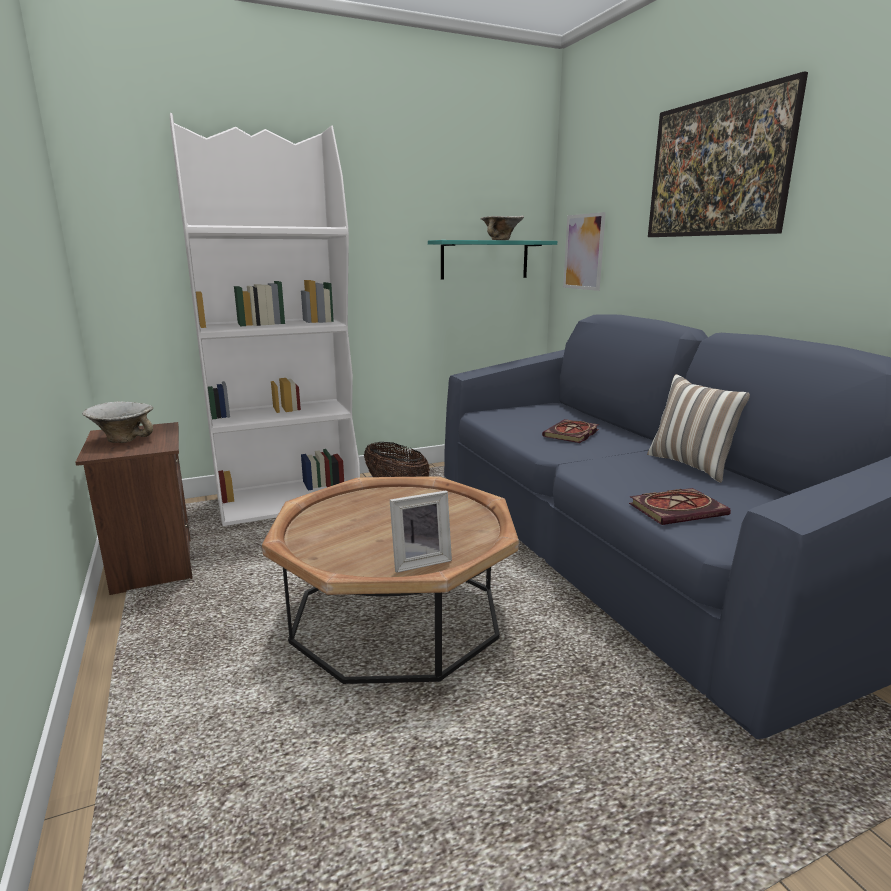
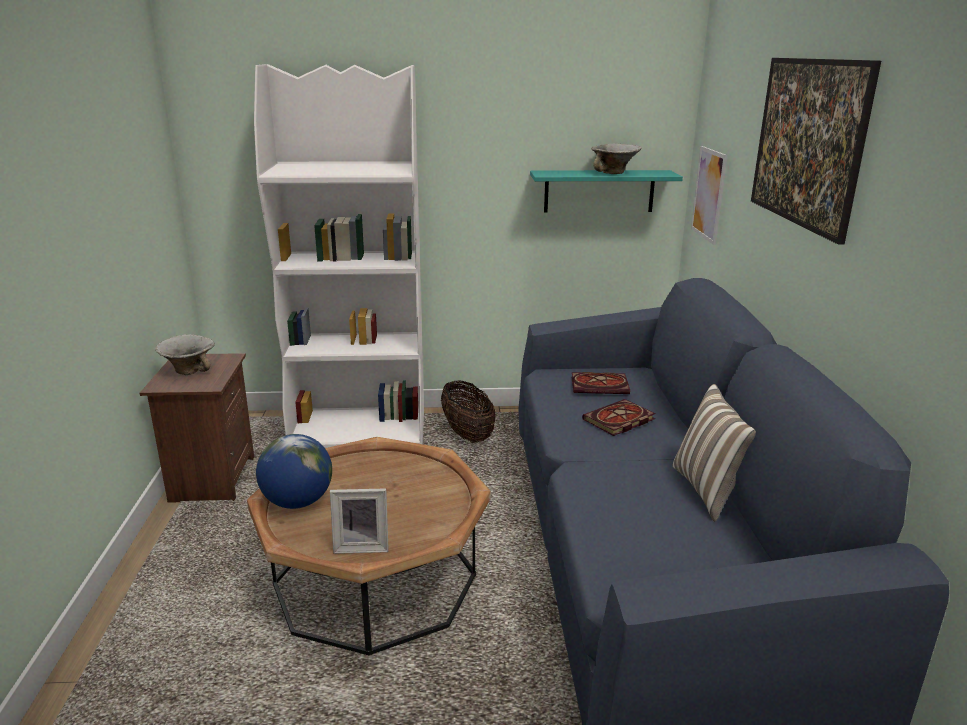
camera: 20 degrees right, 5 degrees up
(318, 539) = (298, 502): none -> globe
(678, 509) = (624, 548): book -> book (601, 385)

